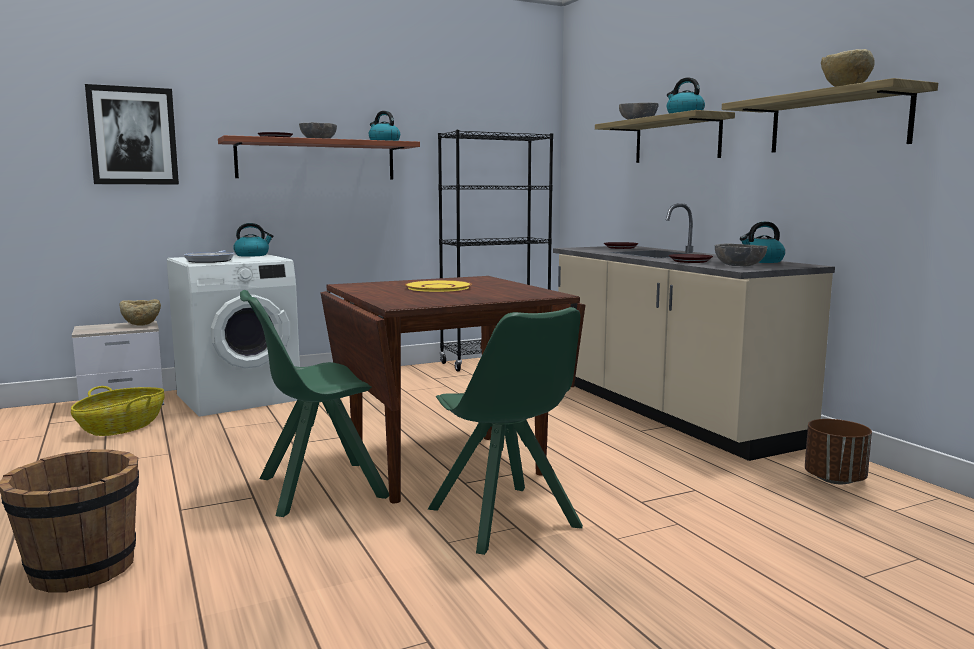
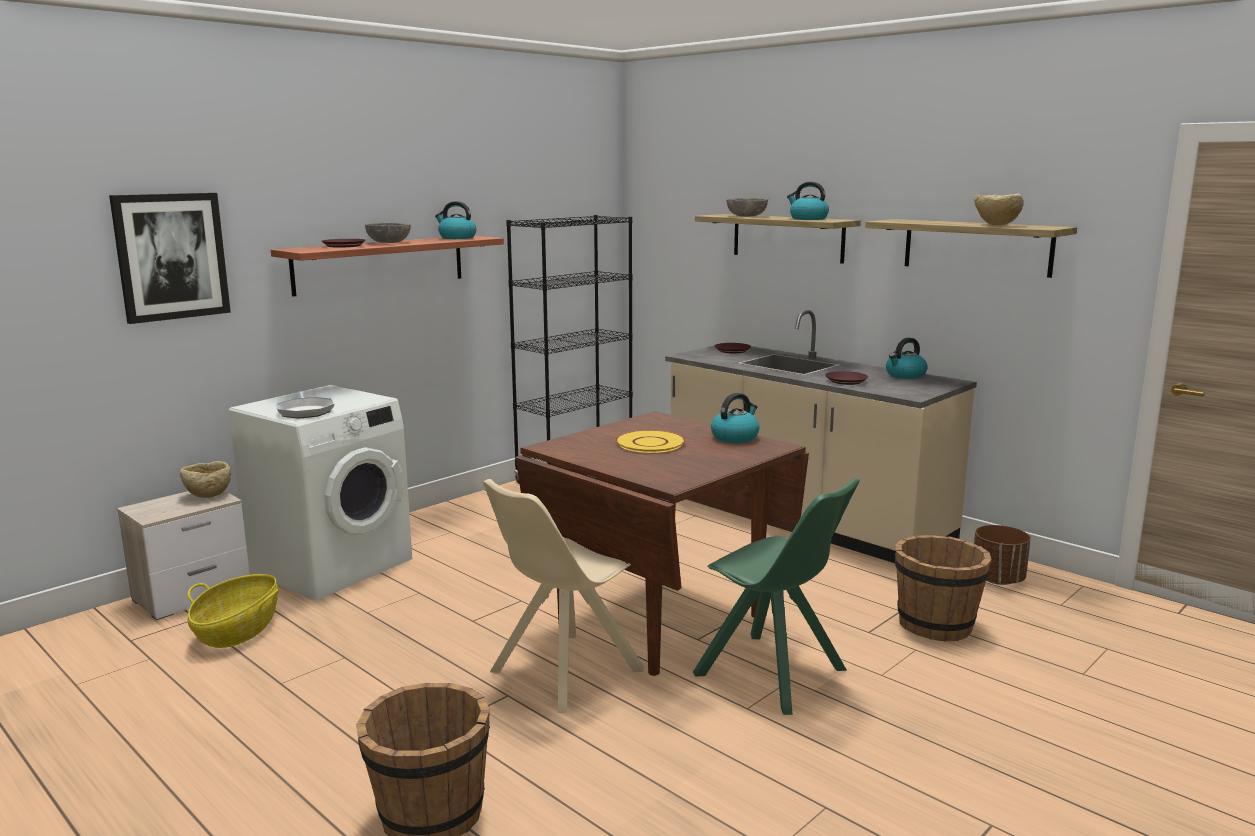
camera: 20 degrees left, 5 degrees up
(252, 255) = (329, 392): kettle -> kettle (735, 437)
(318, 488) = (563, 672): green chair -> beige chair
(722, 506) = (935, 625): none -> brown bucket
(739, 266) = (901, 388): grey bowl -> none

